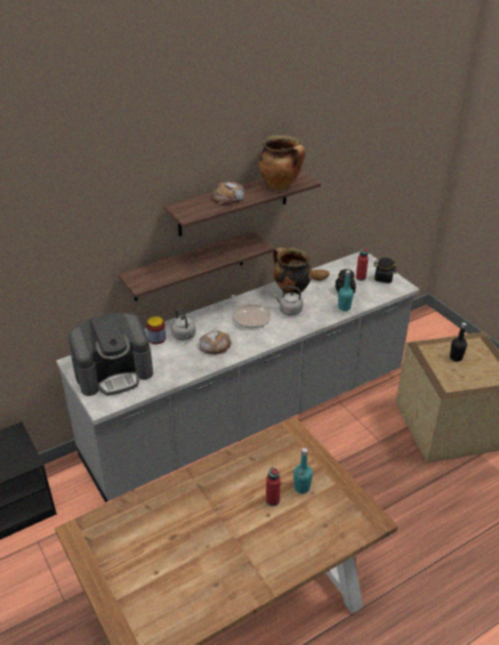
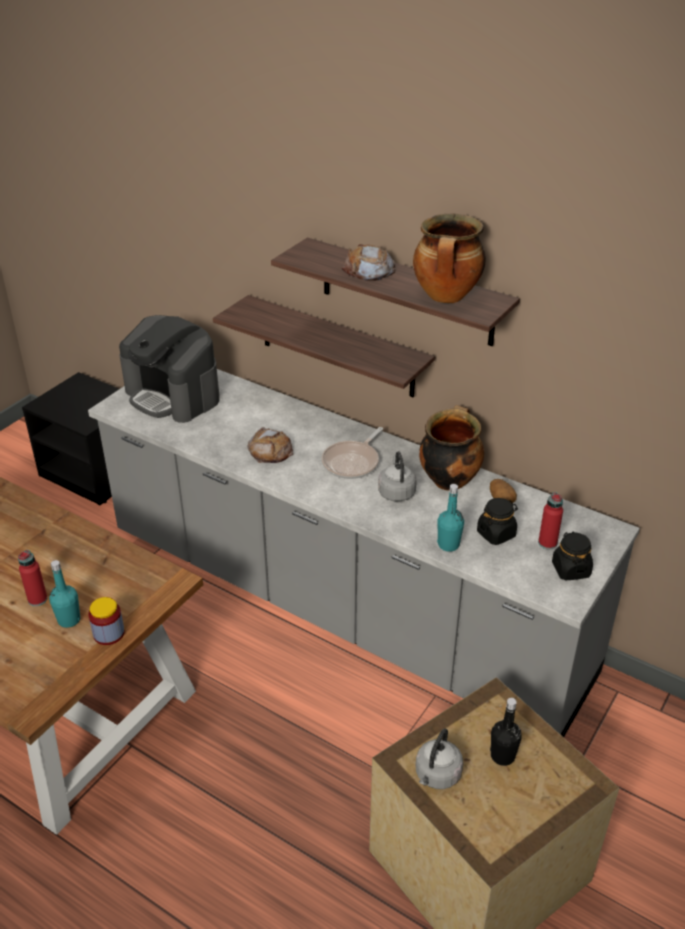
camera: 65 degrees right, 0 degrees up
(157, 338) = (255, 403): jar -> jar (109, 633)
(184, 336) = (273, 421): grey kettle -> grey kettle (436, 776)

